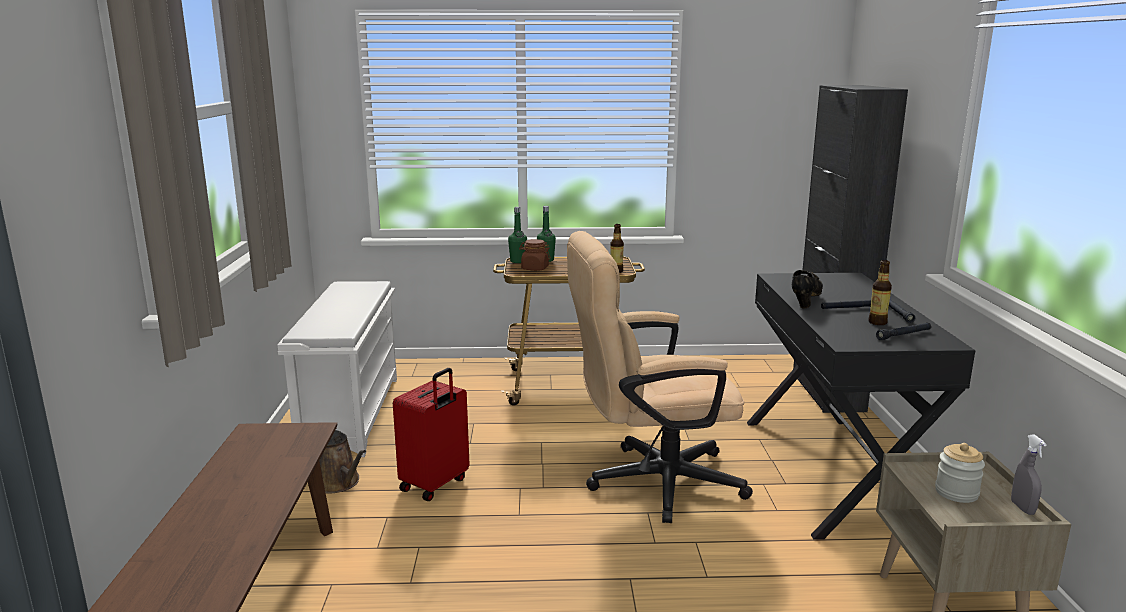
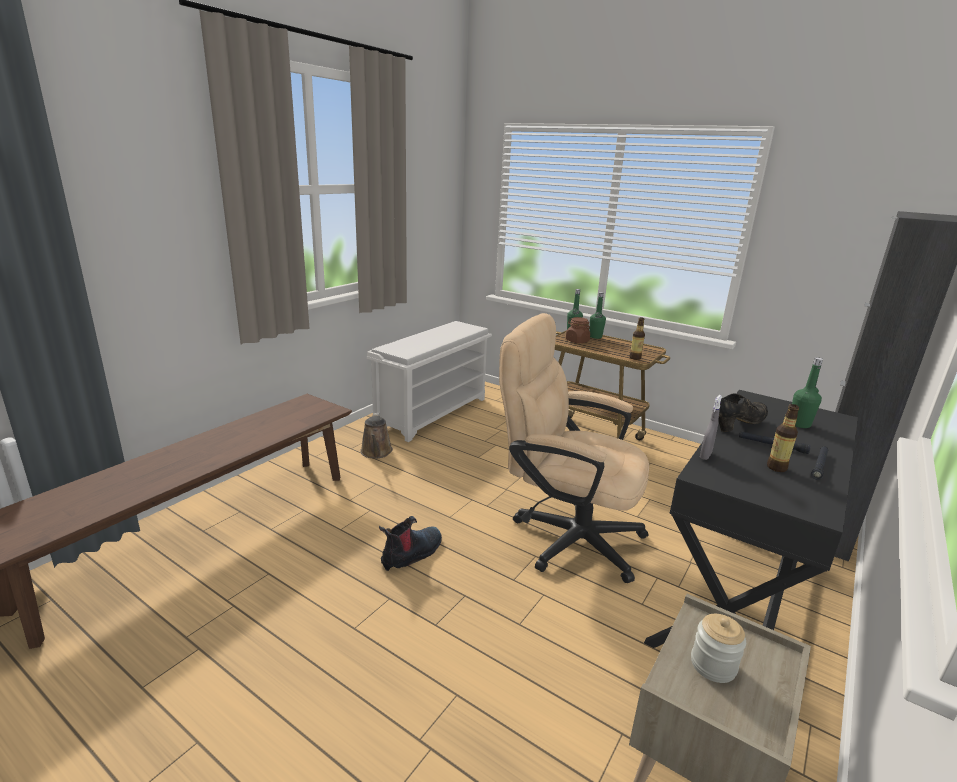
camera: 35 degrees right, 5 degrees up
(435, 485) = (425, 475): red suitcase -> none
(528, 567) = (412, 554): none -> boot
(838, 288) = (799, 424): none -> green bottle
(904, 335) = (783, 488): black flashlight -> none
(1022, 508) = (766, 719): grey spray bottle -> grey spray bottle (705, 455)

